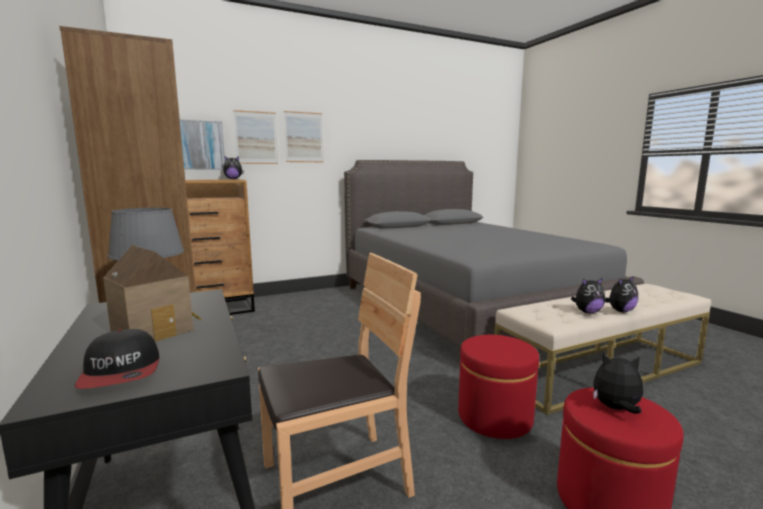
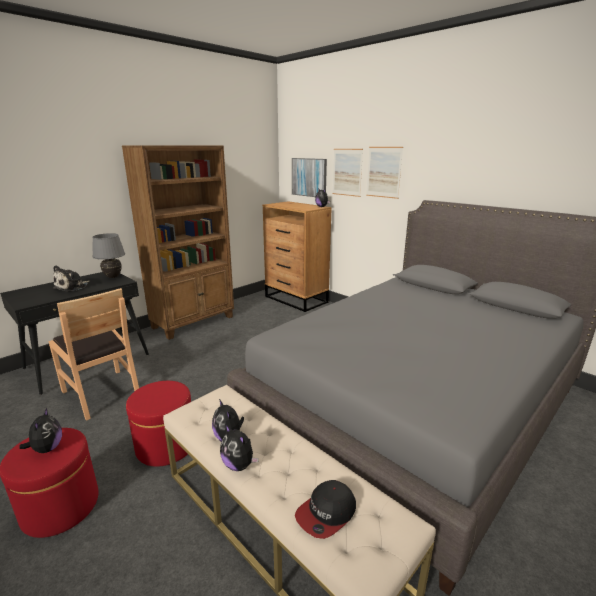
camera: 70 degrees right, 10 degrees up
(122, 372) = (29, 294): cap -> cap (326, 513)
(156, 330) = (72, 287): toy house -> plush toy

